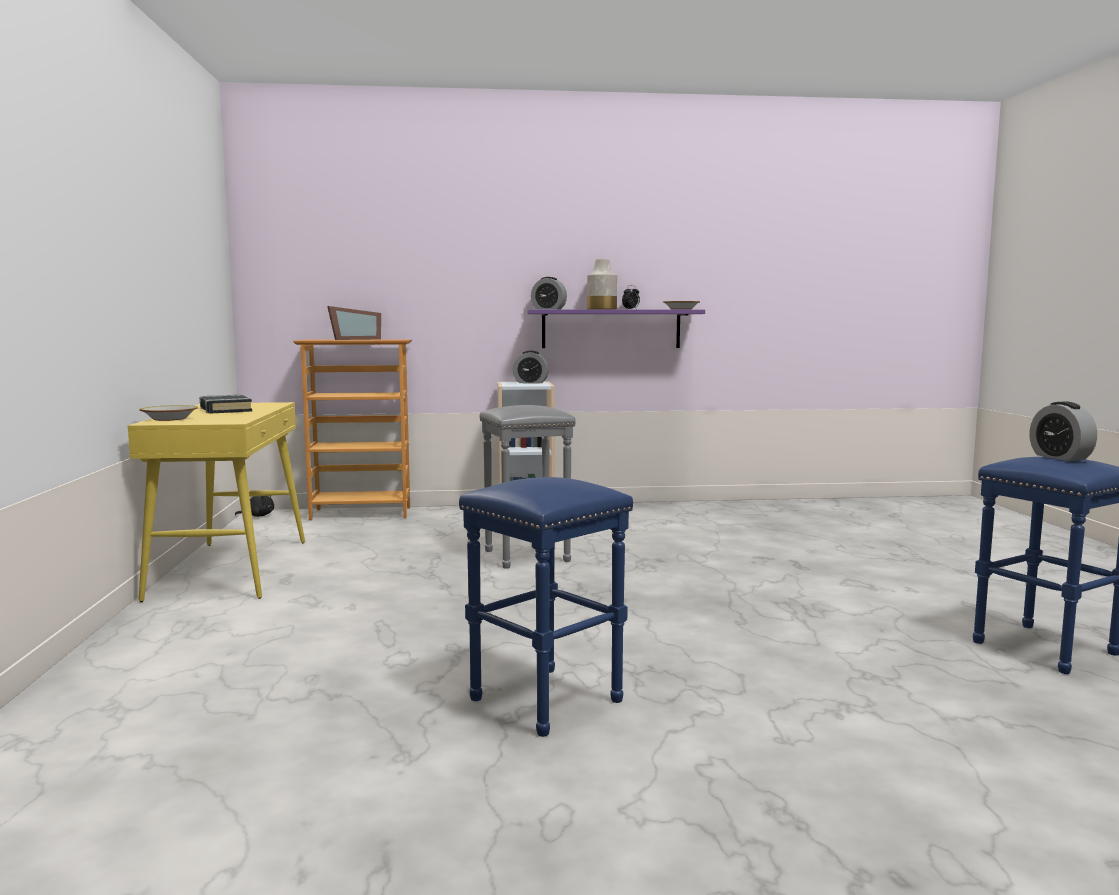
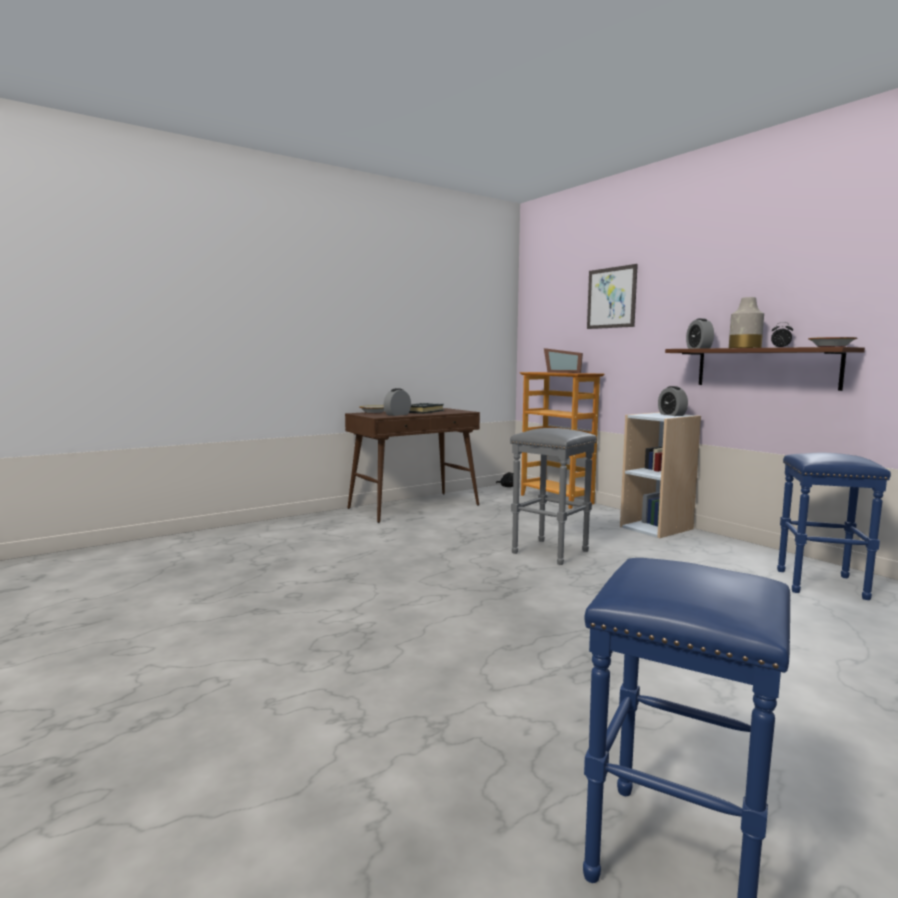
camera: 60 degrees right, 0 degrees up
(231, 568) = (414, 507): yellow console table -> brown console table
(413, 243) = (611, 298): none -> picture
(542, 699) = (290, 613): blue stool -> blue stool (818, 583)
(611, 329) = (765, 368): purple shelf -> brown shelf
(1060, 457) = (695, 574): alarm clock -> alarm clock (397, 415)

